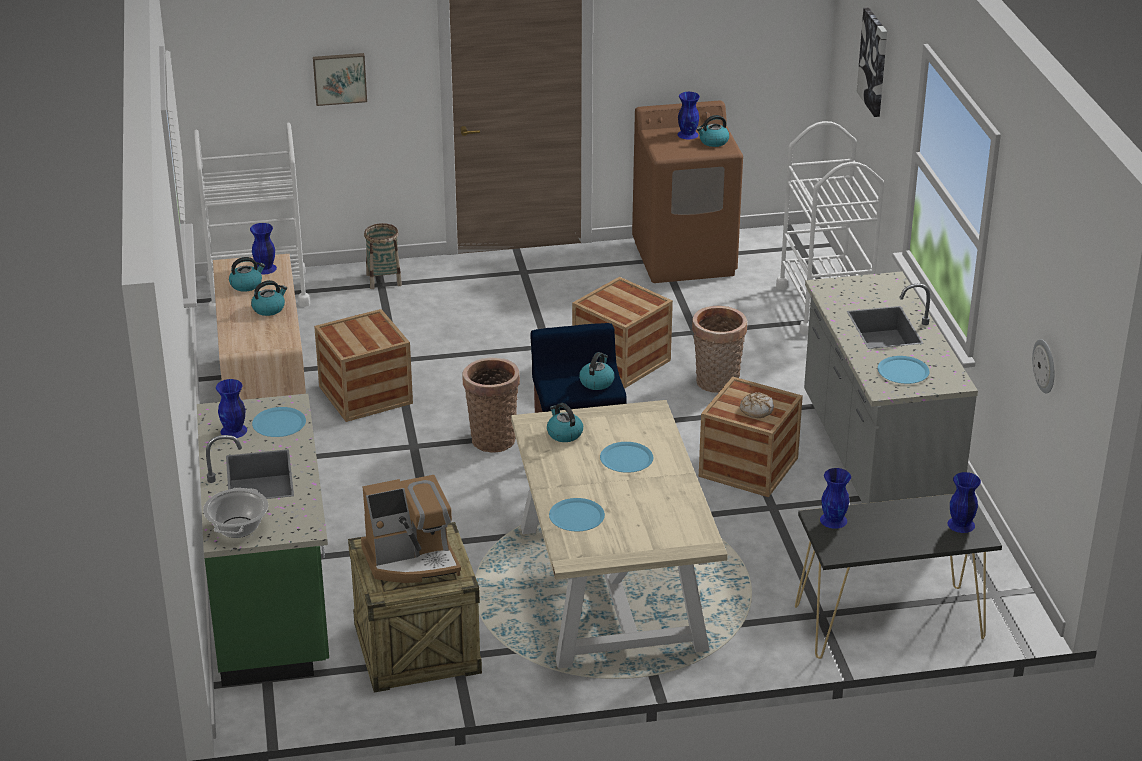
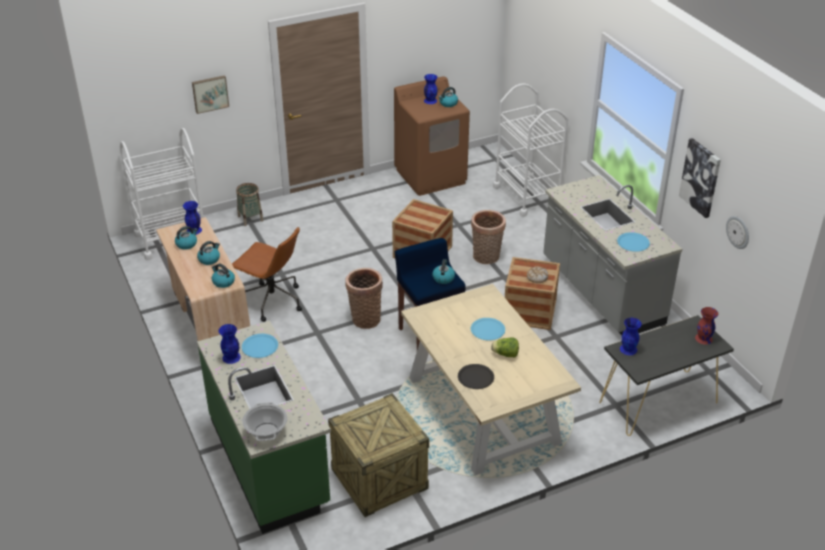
camera: 15 degrees left, 5 degrees up
(365, 395) = (271, 301): crate -> brown office chair
(412, 560) = (377, 427): coffee machine -> none
(564, 434) = (440, 319): kettle -> kettle (223, 282)
(576, 516) = (475, 377): blue plate -> black plate
(636, 494) = (505, 354): none -> lettuce
(874, 62) = (550, 43): picture -> picture (700, 177)
(960, 524) = (703, 338): blue vase -> red vase

